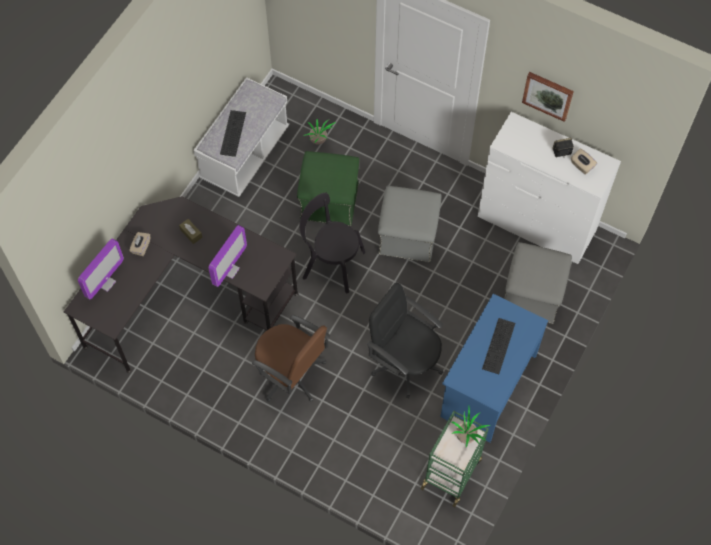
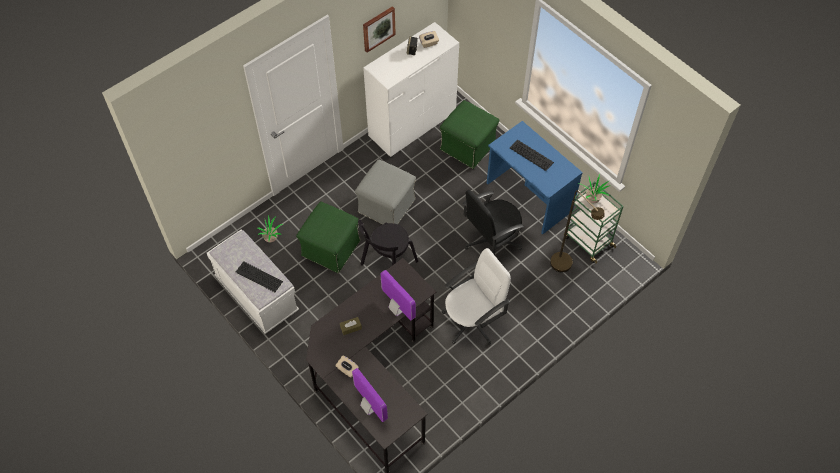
camera: 70 degrees left, 5 degrees down
(291, 374) = (472, 321): brown office chair -> white office chair
(404, 456) = (566, 267): none -> brown floor lamp
(532, 295) = (468, 146): grey ottoman -> green ottoman

